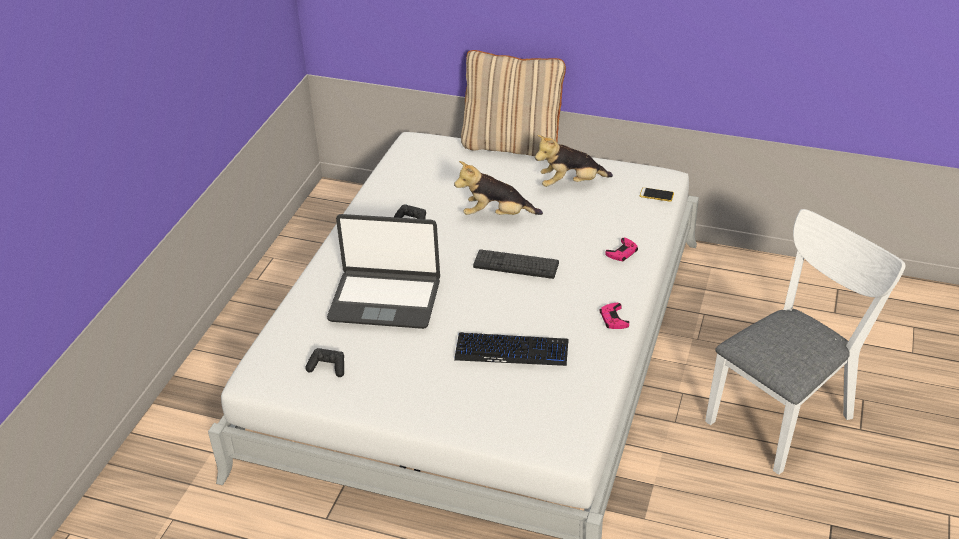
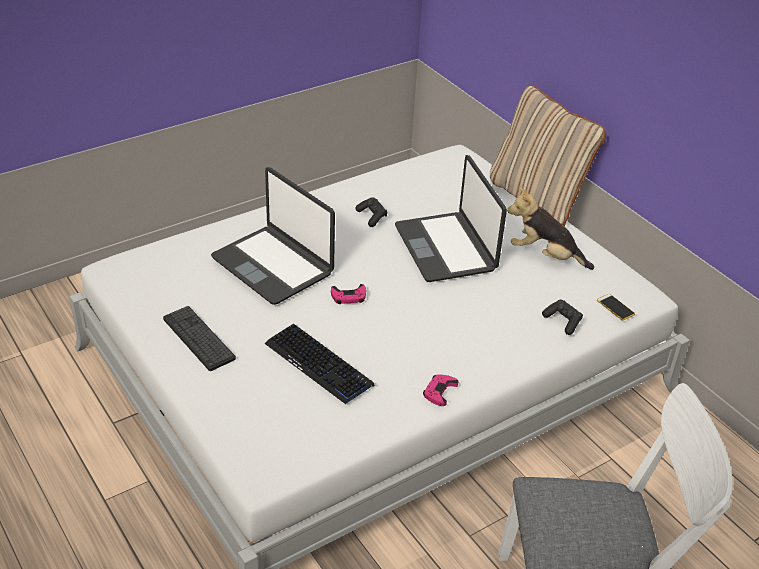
camera: 35 degrees right, 0 degrees up
(328, 367) = (170, 292): black game controller -> black game controller (563, 322)
(496, 215) = (446, 248): plush toy -> laptop
(516, 265) = (411, 297): keyboard -> keyboard (198, 338)
(622, 252) = (519, 339): pink game controller -> pink game controller (348, 297)

